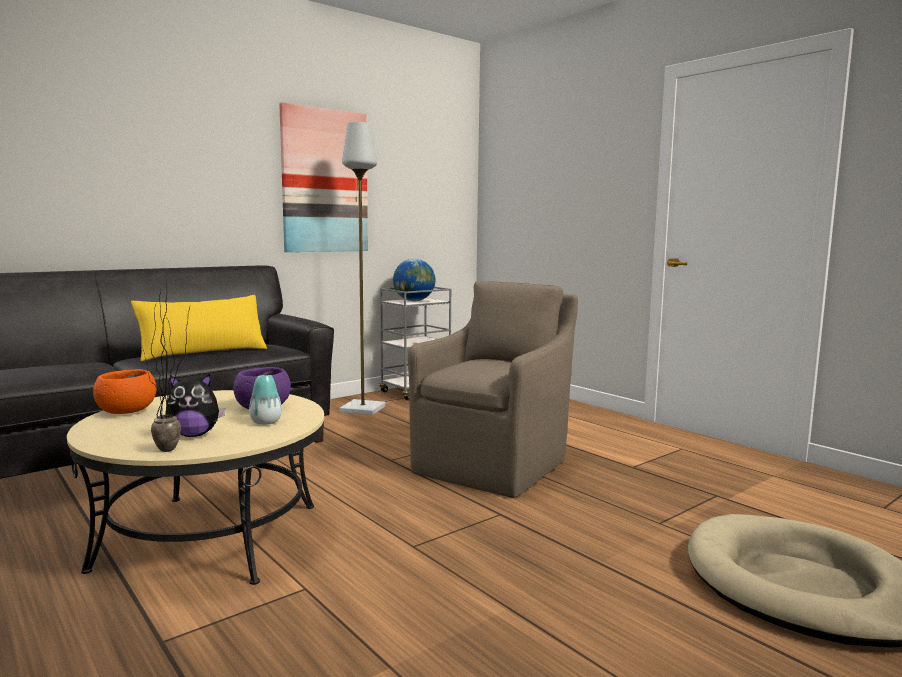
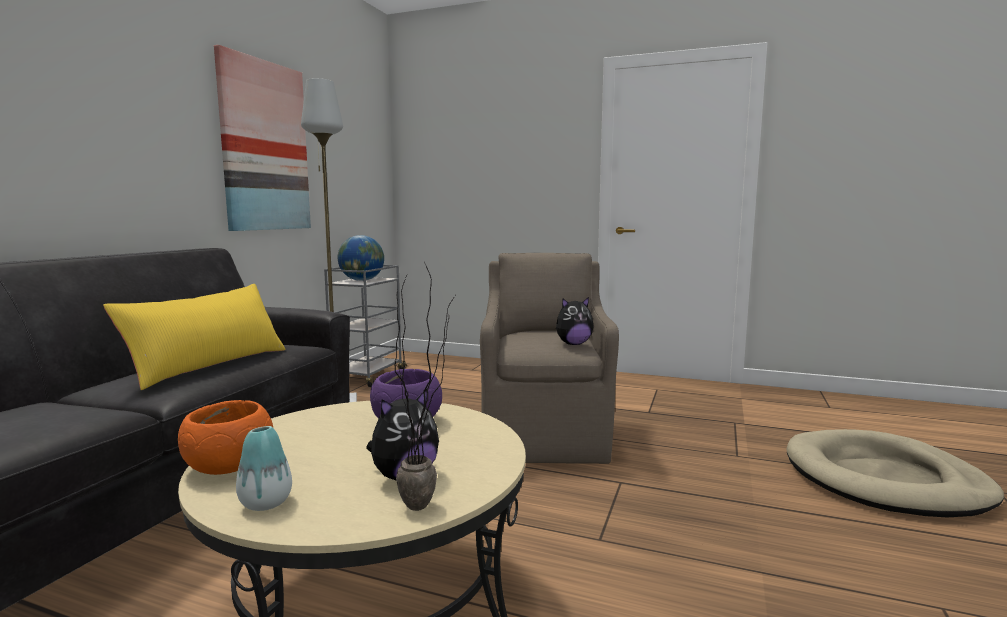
camera: 30 degrees left, 0 degrees up
(266, 422) = (451, 439): vase -> vase (266, 503)
(496, 374) = (573, 344): none -> plush toy

